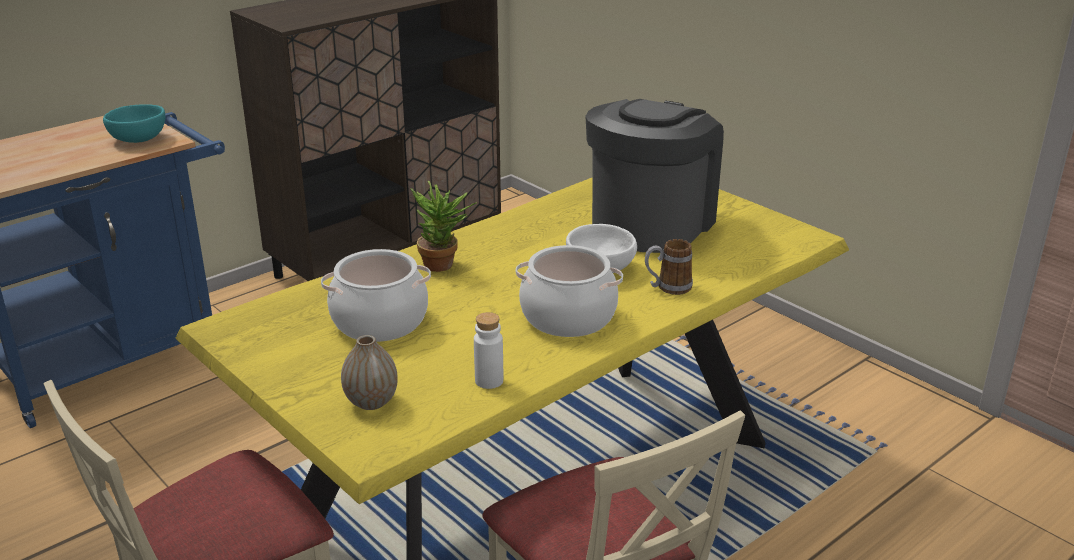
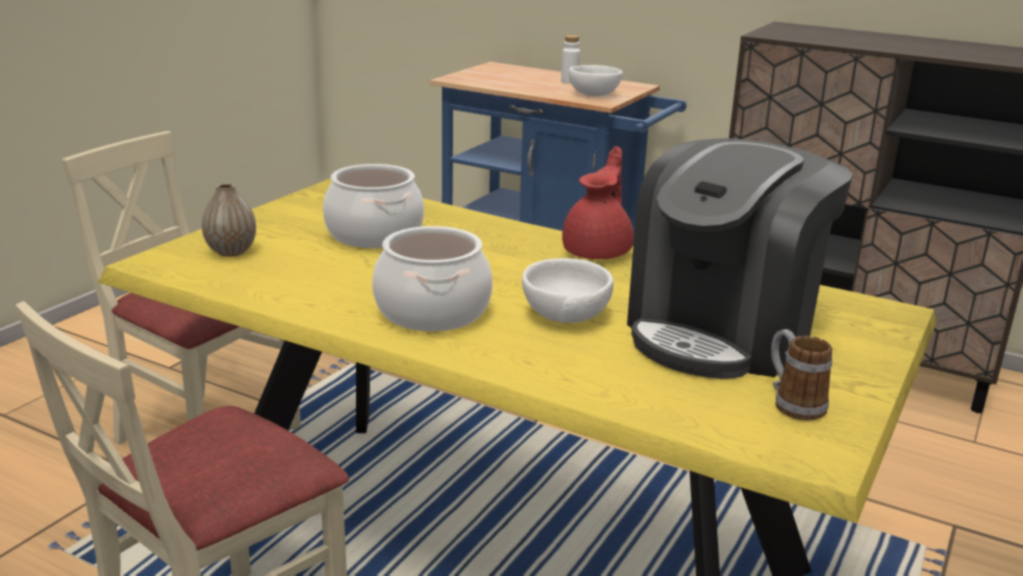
camera: 70 degrees right, 5 degrees down
(138, 140) = (593, 95): turquoise bowl -> white bowl
(444, 265) = (505, 243): potted plant -> none
(488, 233) = (599, 251): none -> red teapot
(489, 381) = (281, 291): white bottle -> white bottle (569, 82)
(650, 223) = (723, 332): coffee machine -> coffee machine turned 120 degrees clockwise
(667, 287) = (546, 359): mug -> mug (792, 403)

